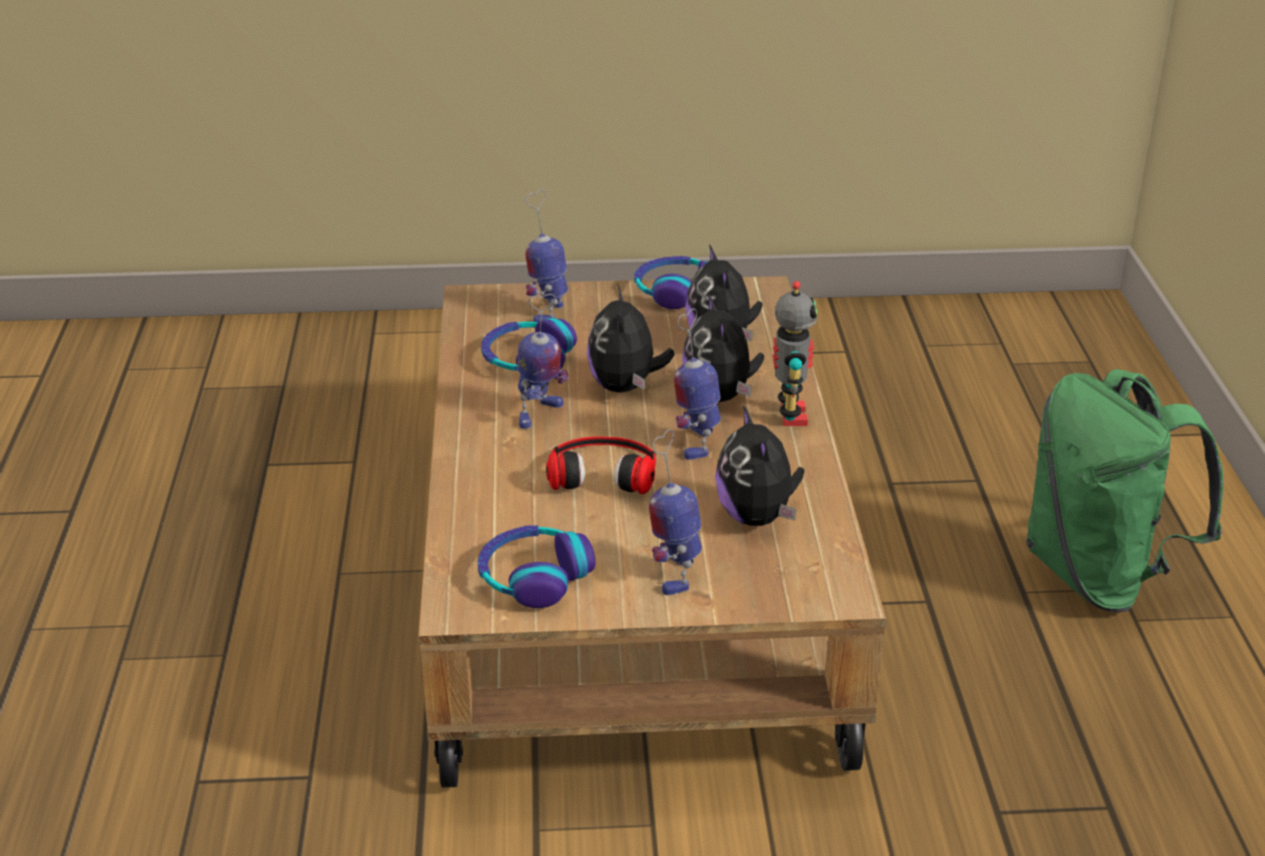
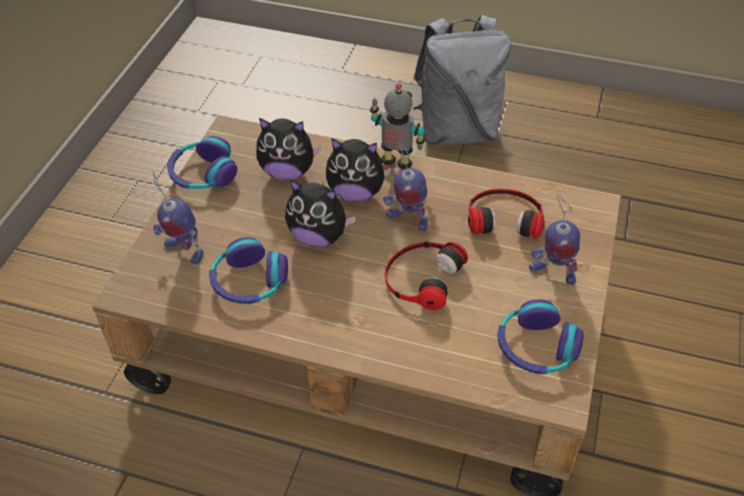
camera: 70 degrees left, 15 degrees up
(539, 414) = (330, 294): toy robot -> none
(757, 517) = (504, 217): plush toy -> headphones
(1100, 576) = (456, 131): green backpack -> grey backpack

